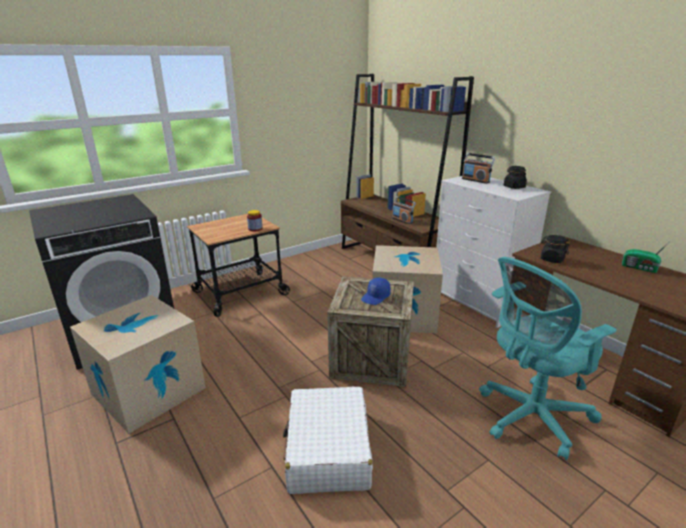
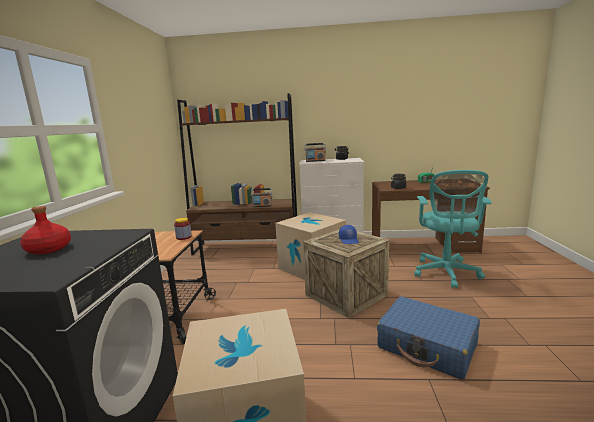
camera: 50 degrees left, 10 degrees down
(98, 210) = (48, 249): none -> red bottle
(328, 450) = (427, 346): white suitcase -> blue suitcase

